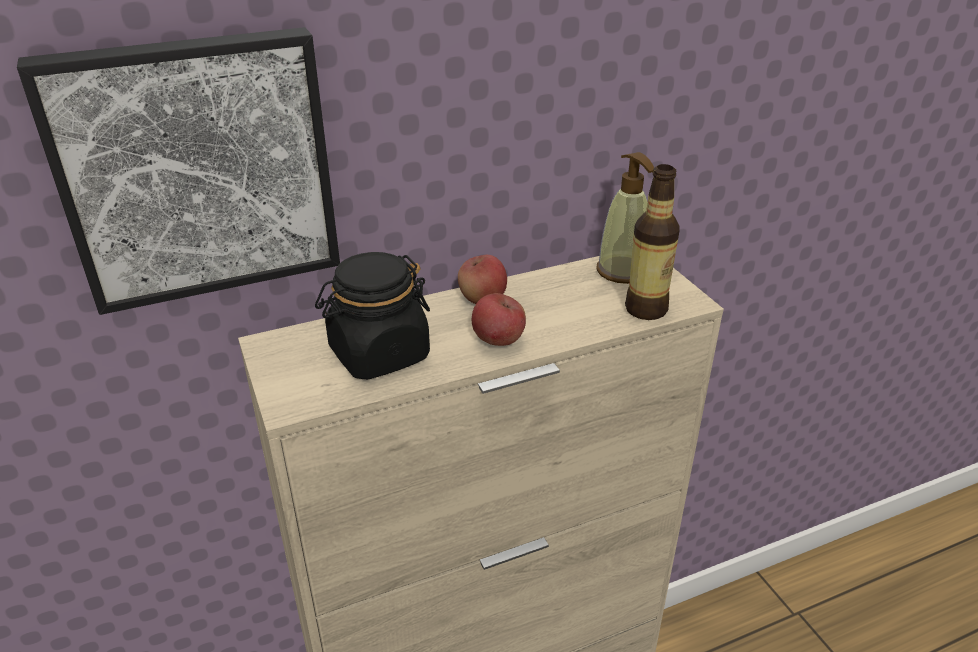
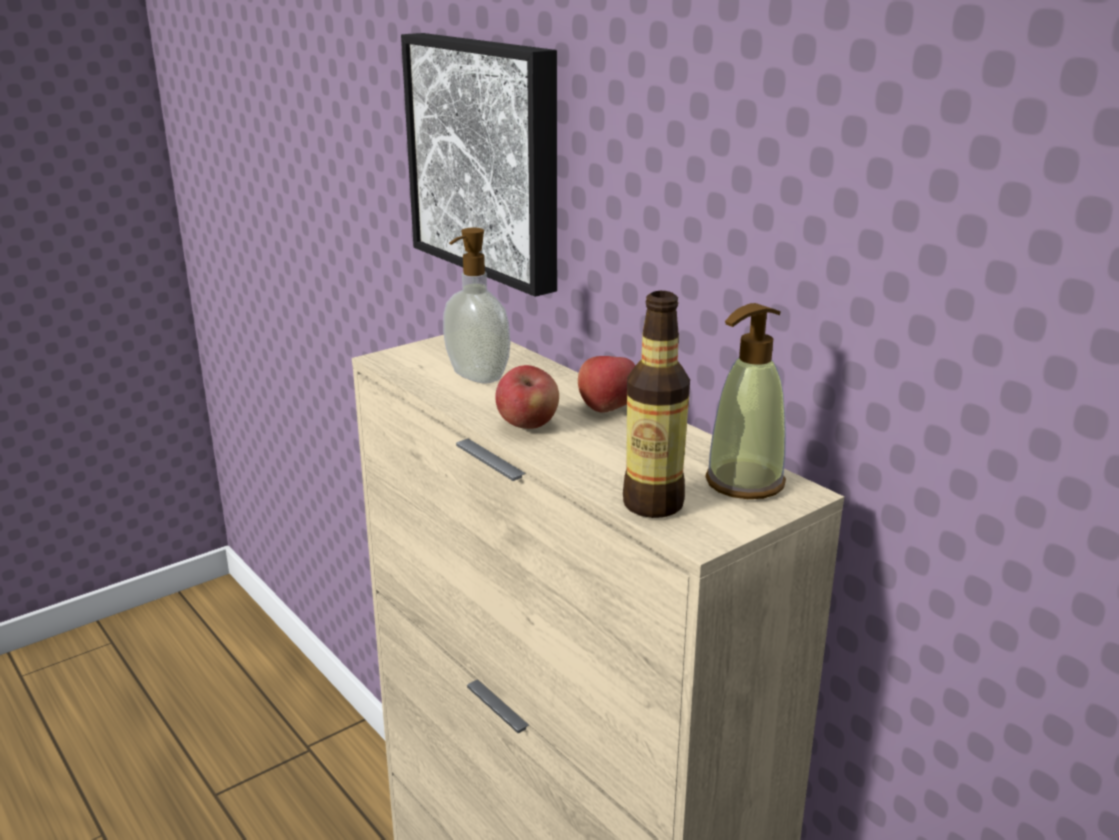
camera: 75 degrees right, 10 degrees down
(378, 354) = (475, 377): black jar -> soap dispenser

